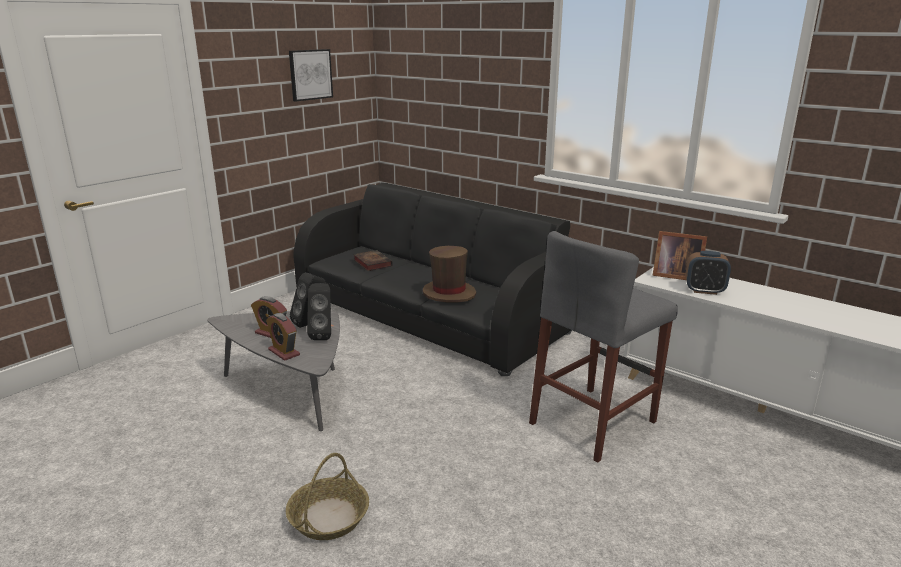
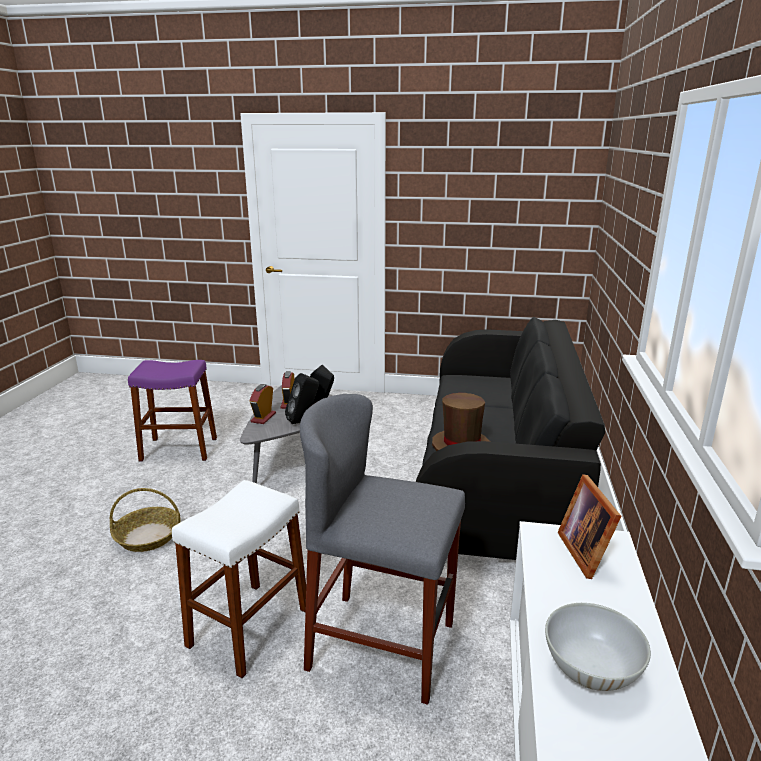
camera: 60 degrees right, 0 degrees up
(154, 462) = (179, 449): none -> purple stool
(310, 74) = (506, 193): picture -> none
(371, 263) = (479, 393): book -> none
(531, 478) = (249, 627): none -> white stool
(704, 291) = (558, 589): alarm clock -> none
(771, 303) = (590, 670): none -> white bowl

